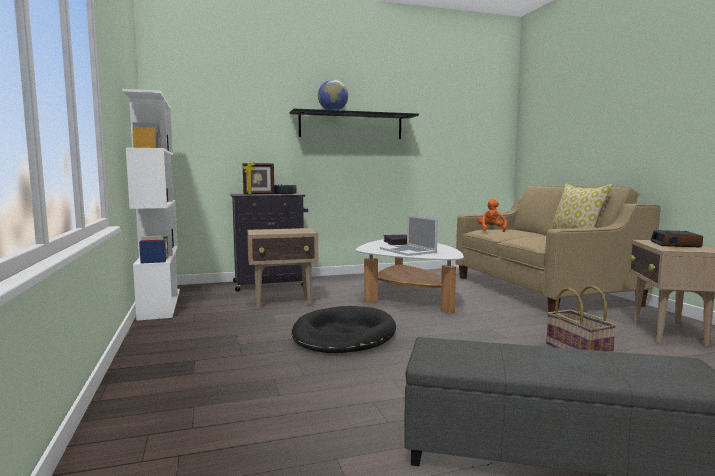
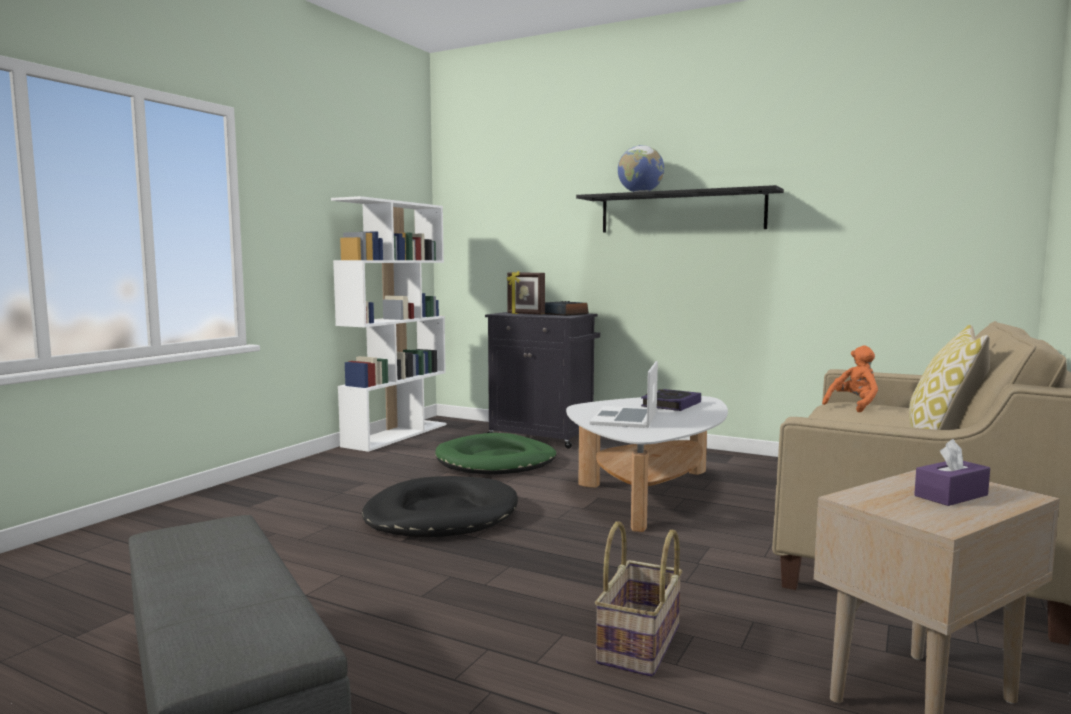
camera: 45 degrees right, 0 degrees up
(283, 302) = (496, 461): beige side table -> green dog bed
(676, 244) = (951, 495): alarm clock -> purple tissue box

